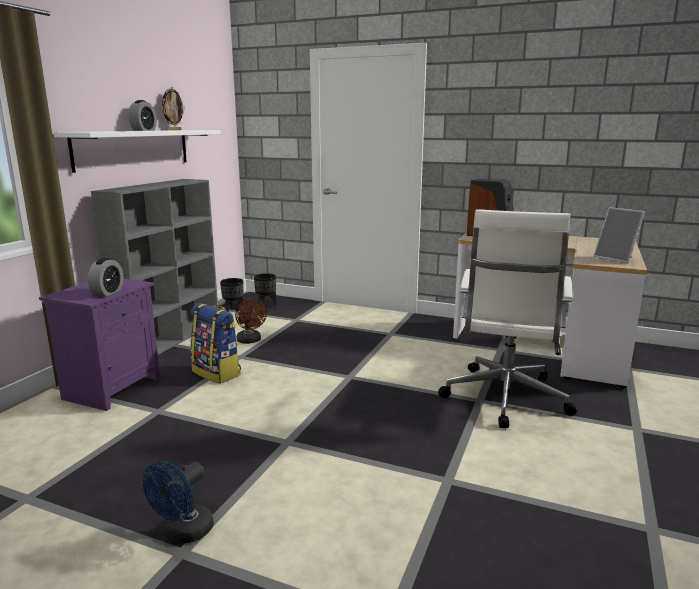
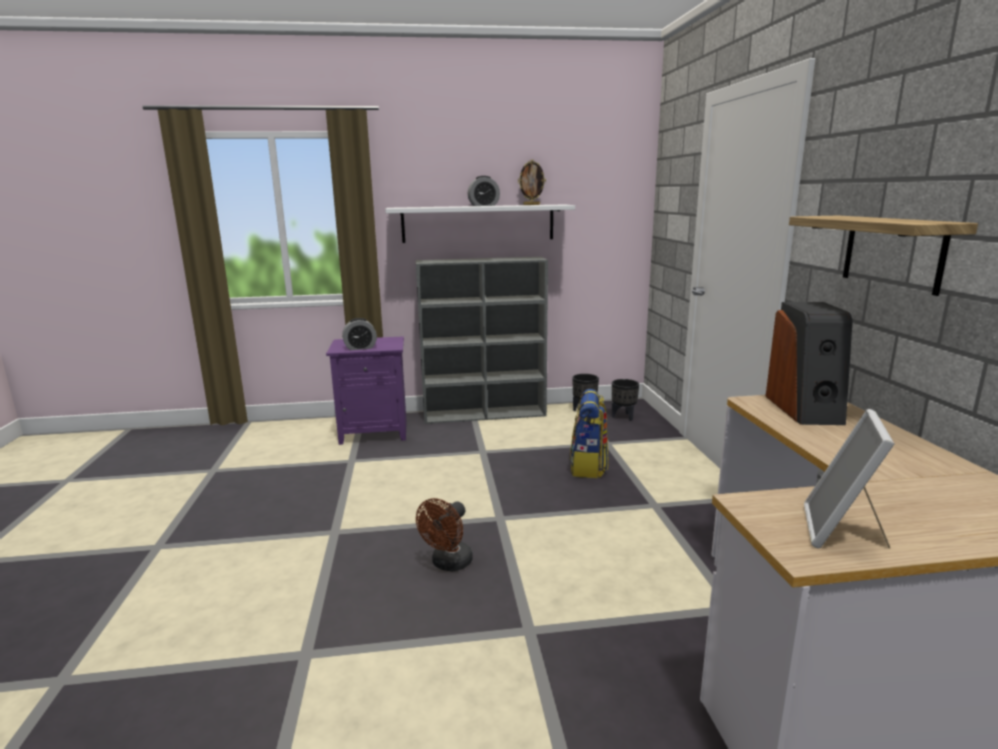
camera: 60 degrees right, 0 degrees up
(184, 533) = (181, 538): blue fan -> none
(217, 373) = (439, 455): backpack -> backpack (588, 467)
(250, 341) = (523, 443): brown fan -> brown fan (448, 564)
(504, 398) = (556, 653): white office chair -> none
(506, 149) = (892, 252): none -> shelf

